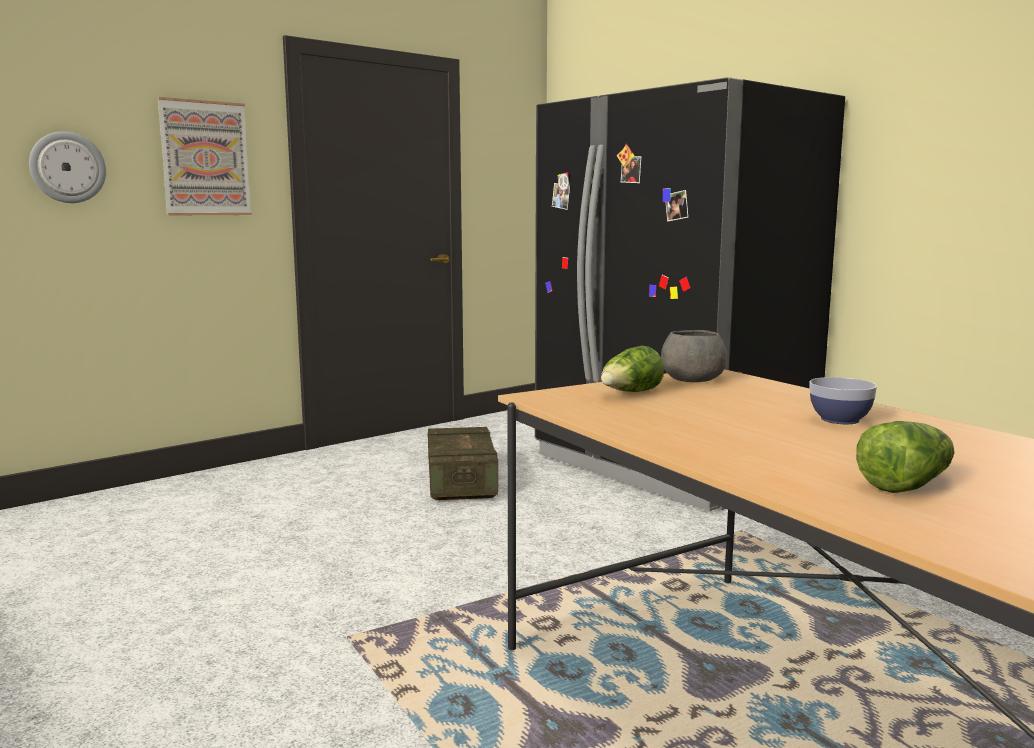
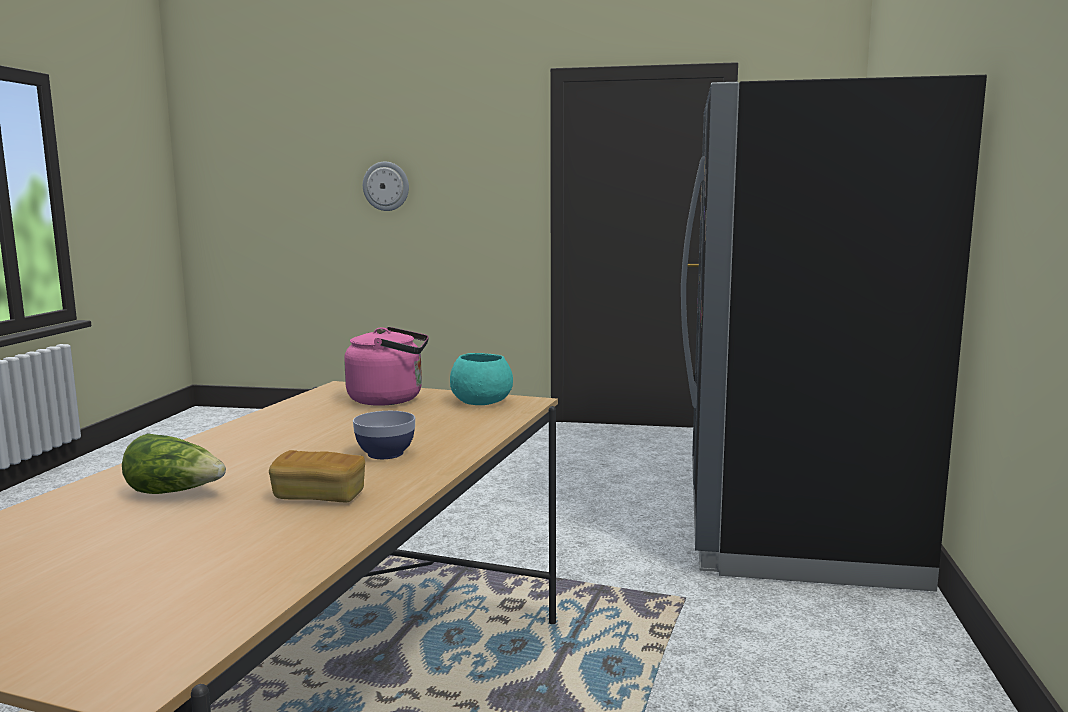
camera: 50 degrees right, 0 degrees up
(205, 158) = (479, 175): picture -> none
(461, 481) = (585, 475): crate -> none
(630, 393) = (390, 399): lettuce -> pink kettle
(691, 379) = (480, 401): grey bowl -> turquoise bowl
(964, 450) = (319, 496): none -> bread

